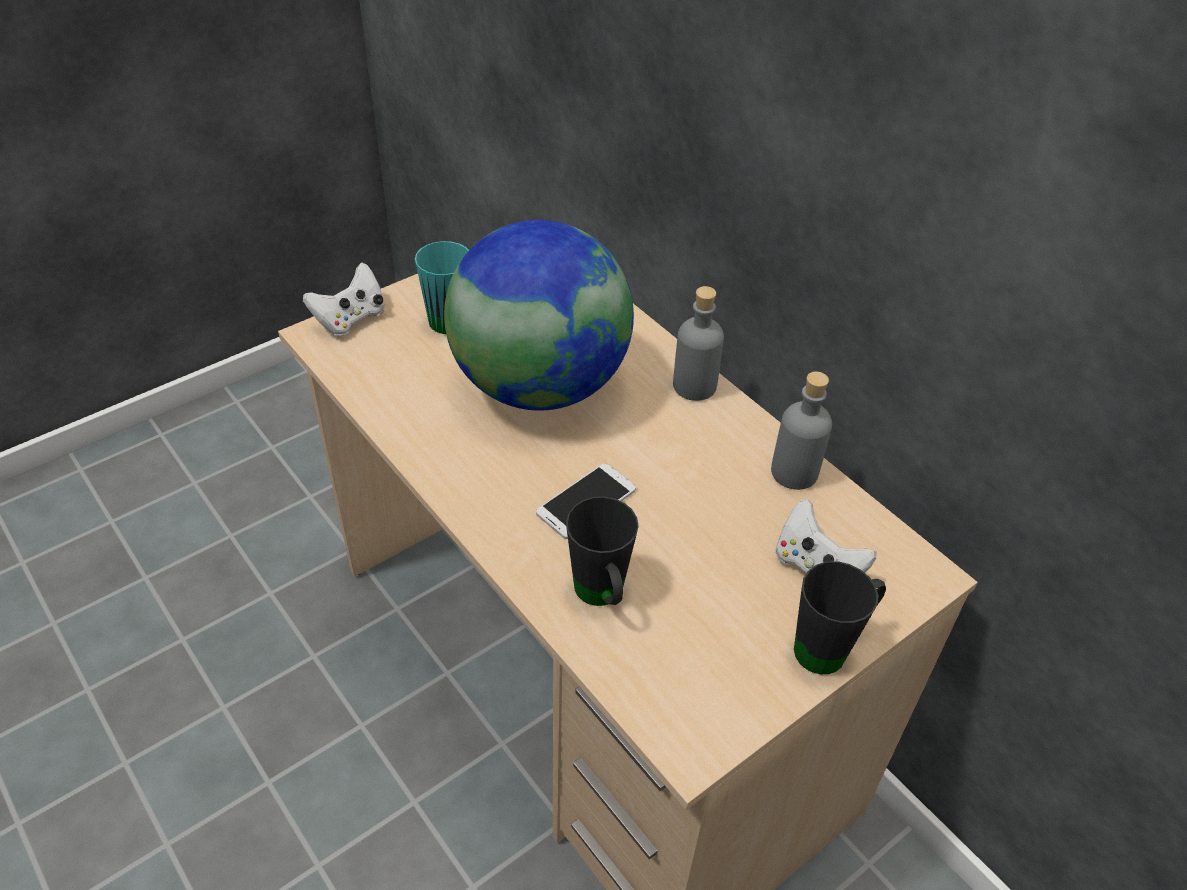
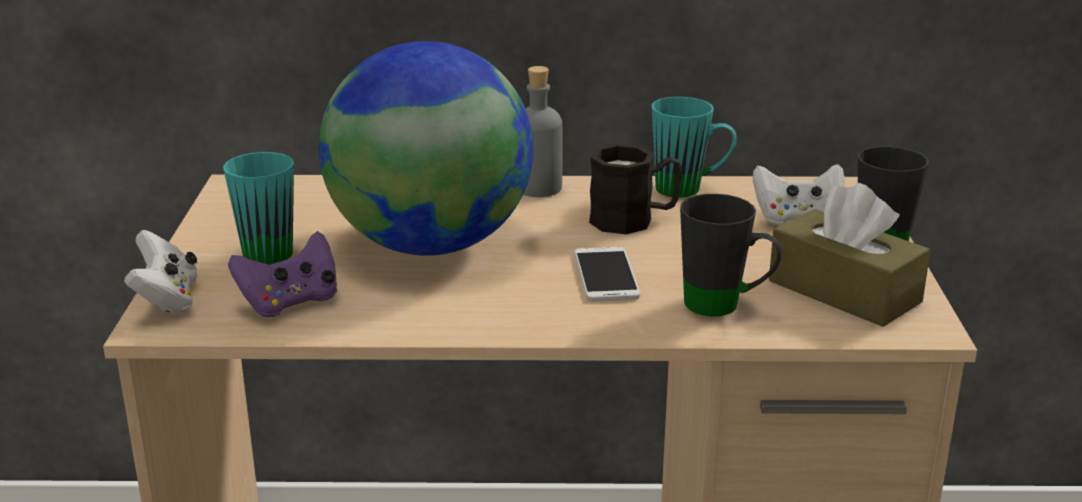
camera: 50 degrees left, 20 degrees down
(395, 371) = (290, 302): none -> purple game controller
(698, 468) = (634, 220): none -> black mug
(704, 662) = (844, 291): none -> brown tissue box
(794, 472) = (690, 189): grey bottle -> turquoise mug

